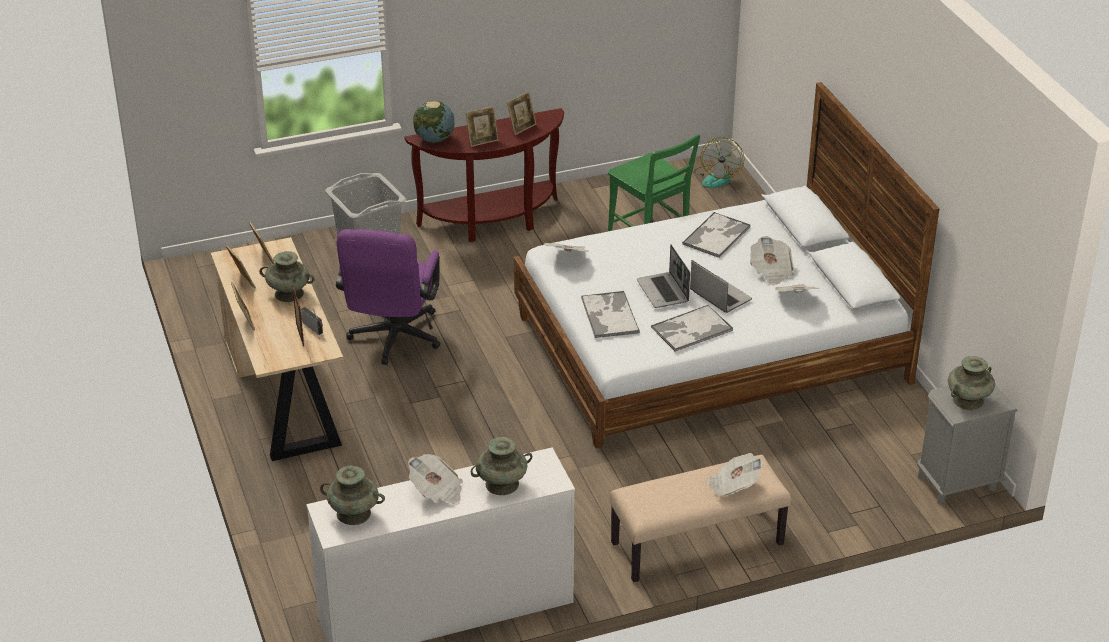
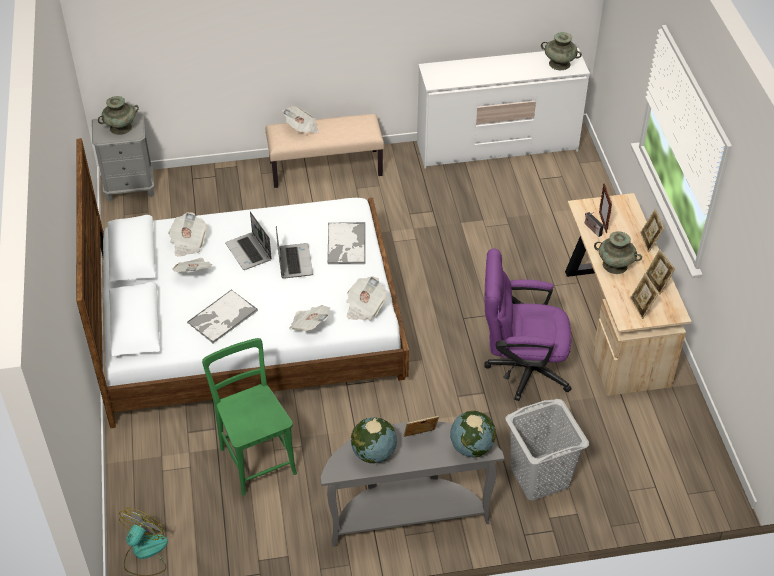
camera: 170 degrees left, 10 degrees up
(393, 340) = (520, 368): purple office chair -> purple office chair turned 105 degrees counterclockwise
(437, 491) = (506, 71): newspaper -> newspaper (309, 325)
(492, 221) = (407, 515): brown console table -> grey console table
(501, 484) = (464, 70): turquoise vase -> none
(522, 127) = (373, 453): picture frame -> globe
(691, 329) = (286, 224): tray -> none

